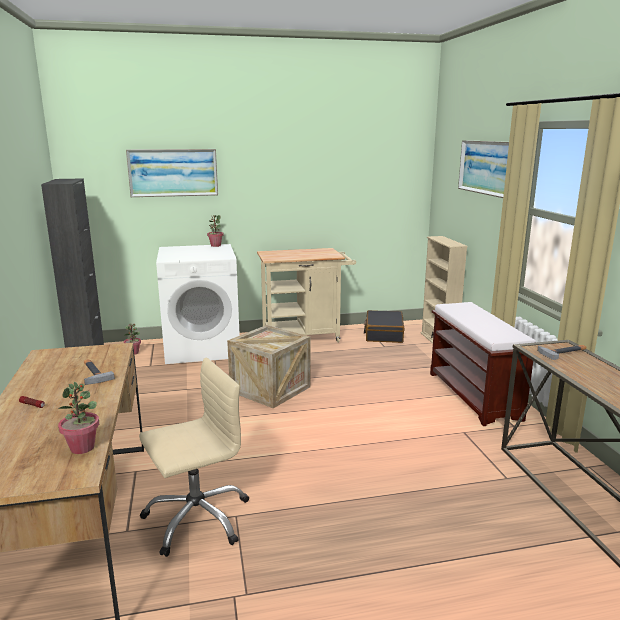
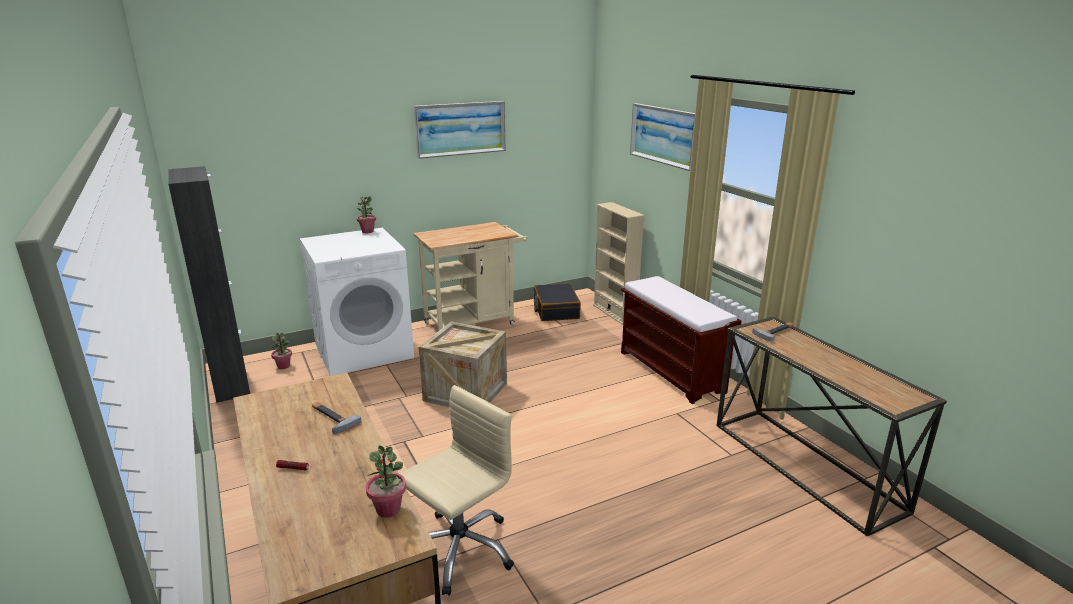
camera: 15 degrees left, 5 degrees up
(173, 172) = (311, 150): picture -> picture (460, 128)

